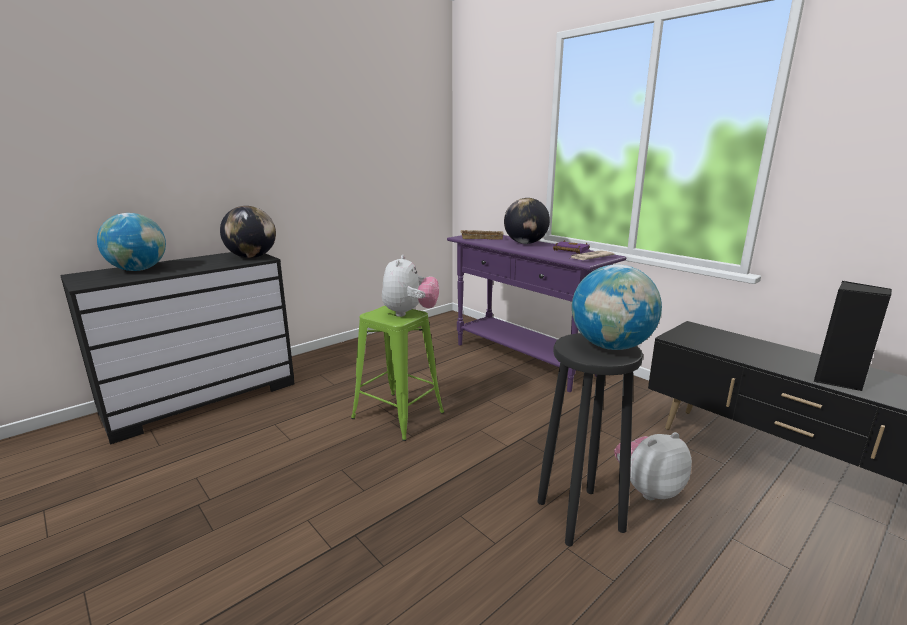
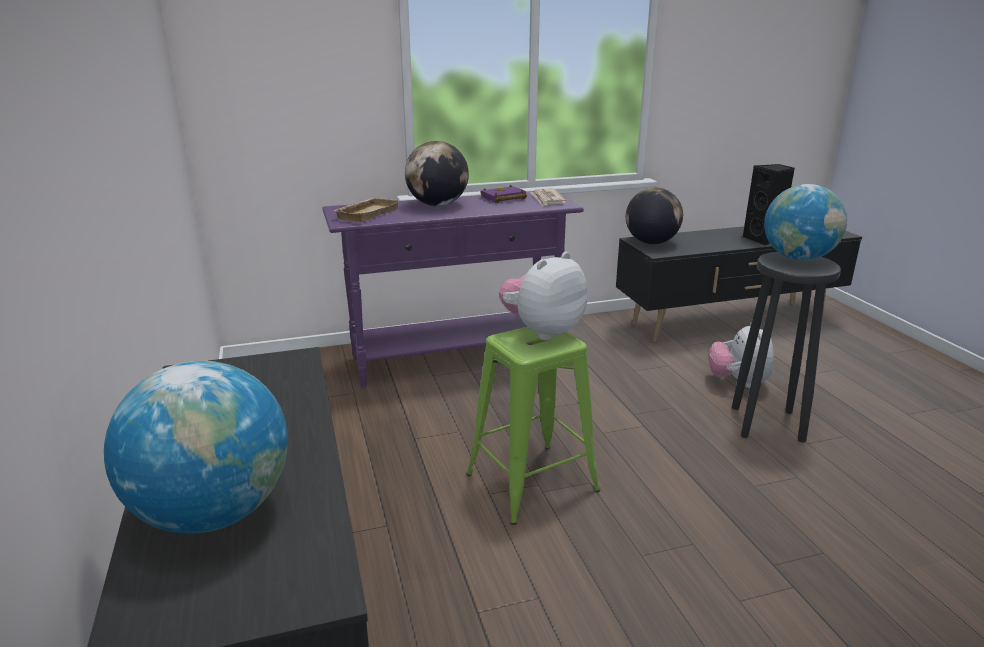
camera: 65 degrees left, 5 degrees up
(252, 257) = (263, 370): globe -> globe (651, 242)
(410, 313) = (542, 331): plush toy -> plush toy turned 75 degrees counterclockwise

